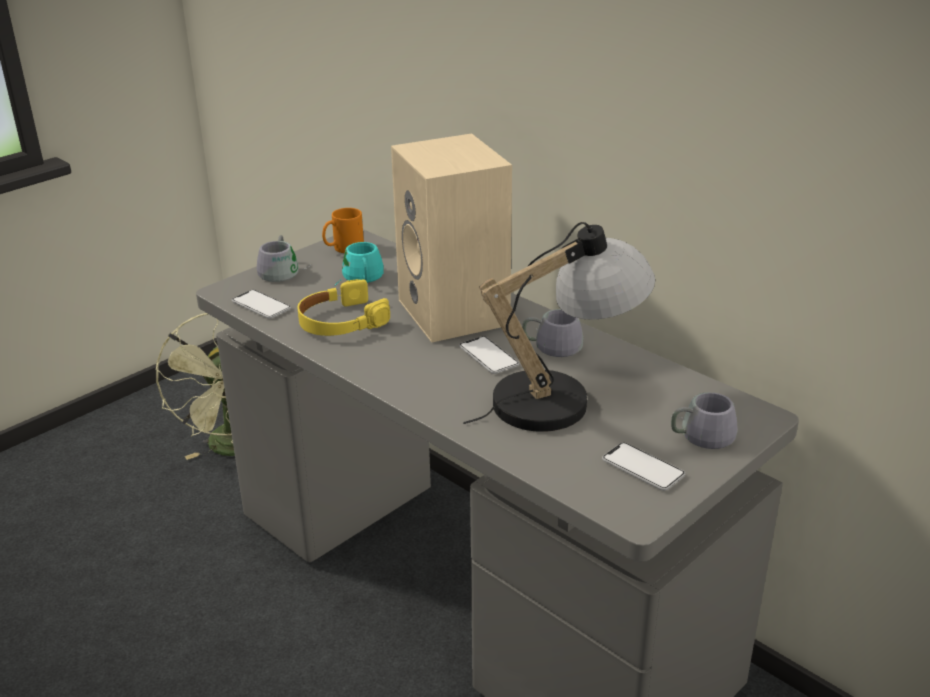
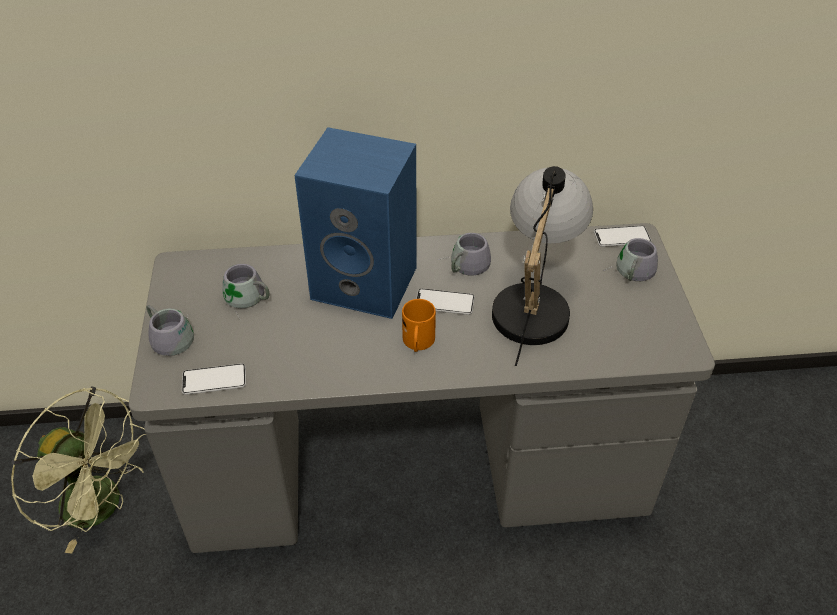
camera: 50 degrees left, 15 degrees up
(341, 321) = (302, 348): yellow headphones -> none
(343, 249) = (185, 281): orange mug -> orange mug (418, 343)
(359, 278) = (246, 300): turquoise mug -> grey mug
(456, 313) = (367, 282): beige speaker -> blue speaker
(643, 468) = (642, 317): phone -> phone (622, 237)

